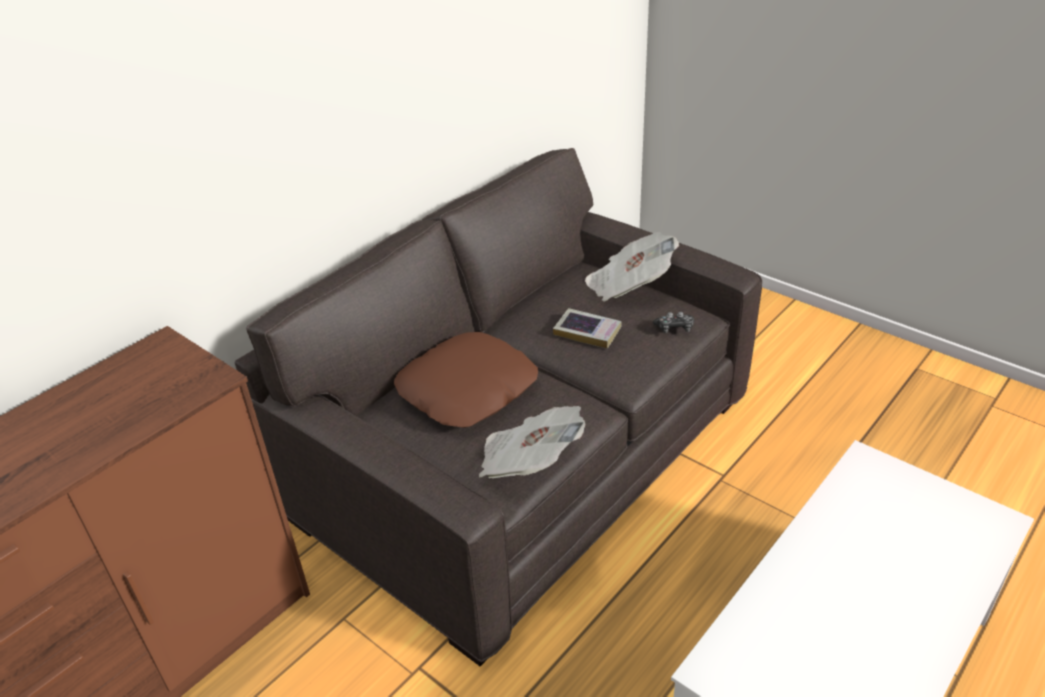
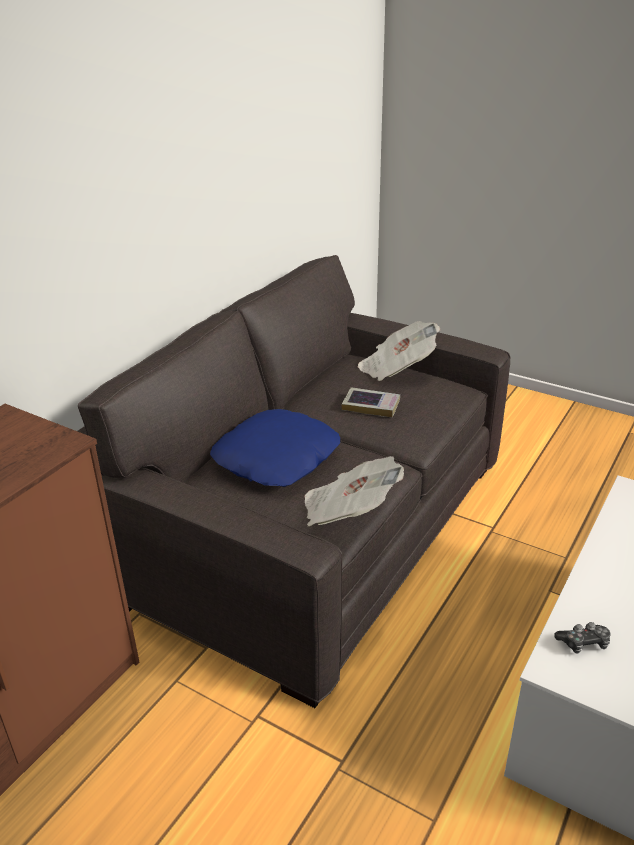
camera: 10 degrees left, 5 degrees down
(468, 390) = (277, 458): brown pillow -> blue pillow
(674, 328) = (445, 398): game controller -> game controller (583, 643)

